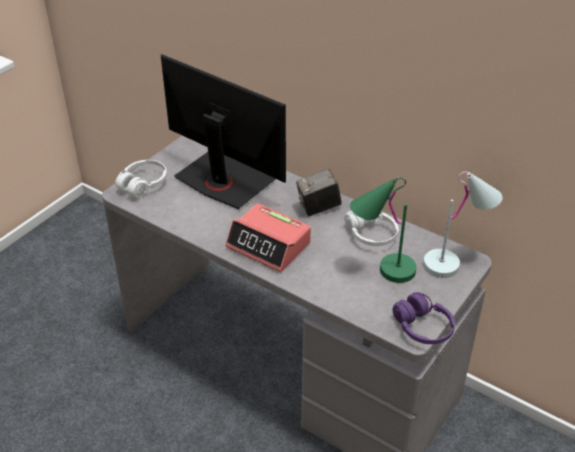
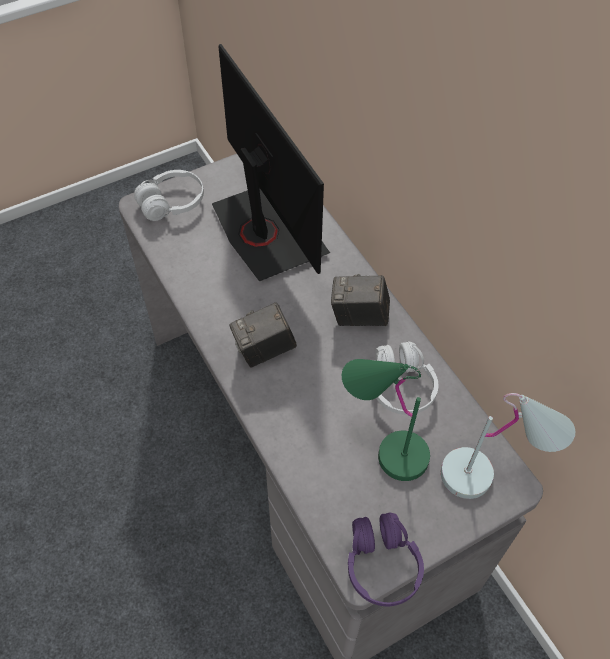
camera: 25 degrees right, 15 degrees up
(269, 245) = (264, 351): alarm clock -> camera

